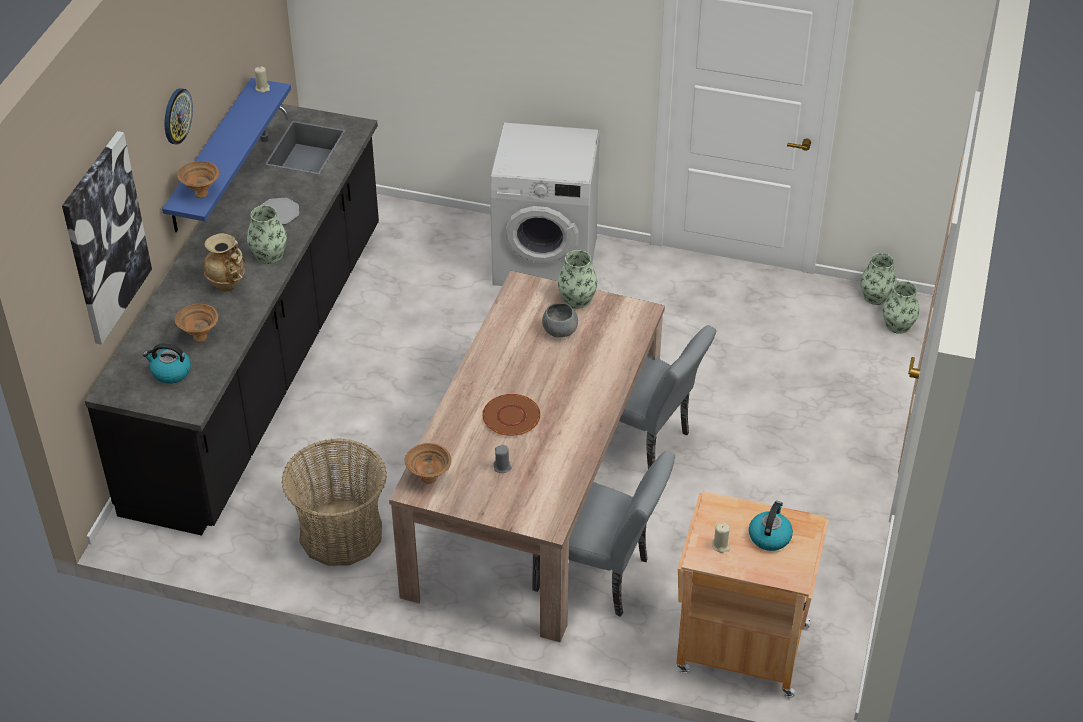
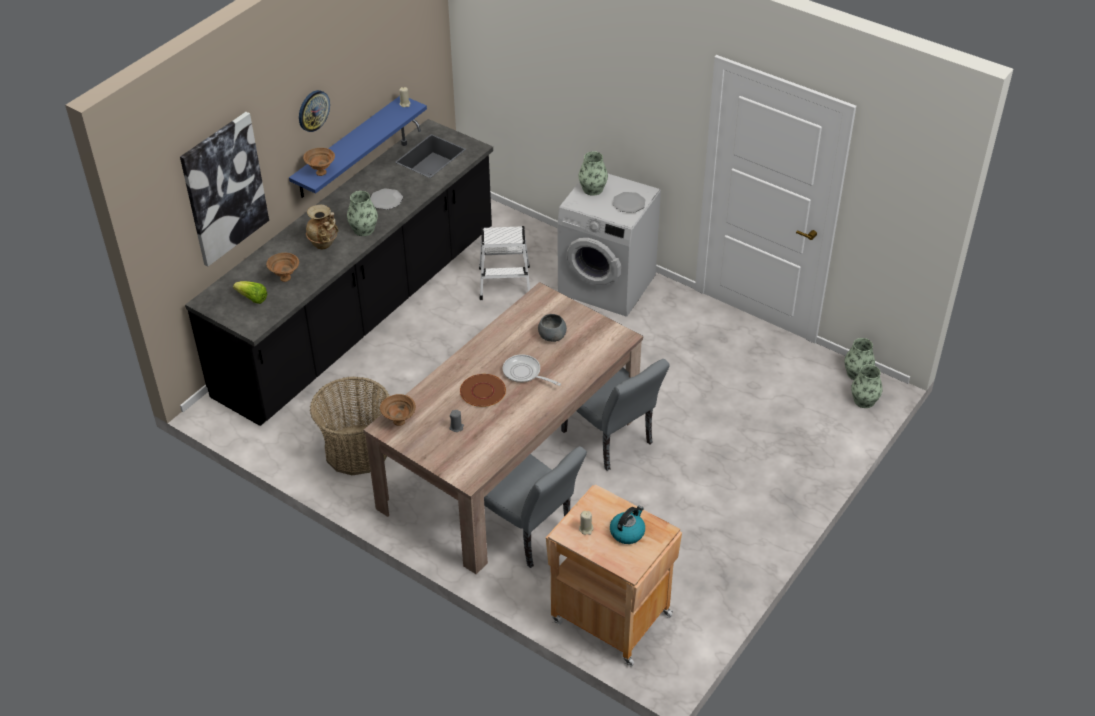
camera: 20 degrees right, 0 degrees up
(170, 372) = (252, 298): kettle -> lettuce
(422, 285) = (505, 282): none -> white step ladder
(550, 382) = (524, 373): none -> frying pan
(571, 154) = (629, 203): none -> plate
(577, 299) = (578, 315): vase -> vase (593, 189)

